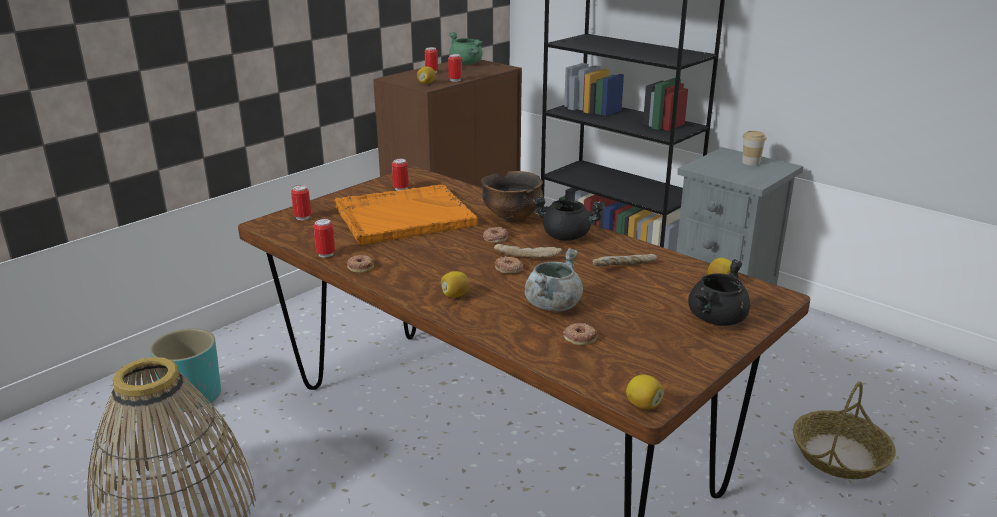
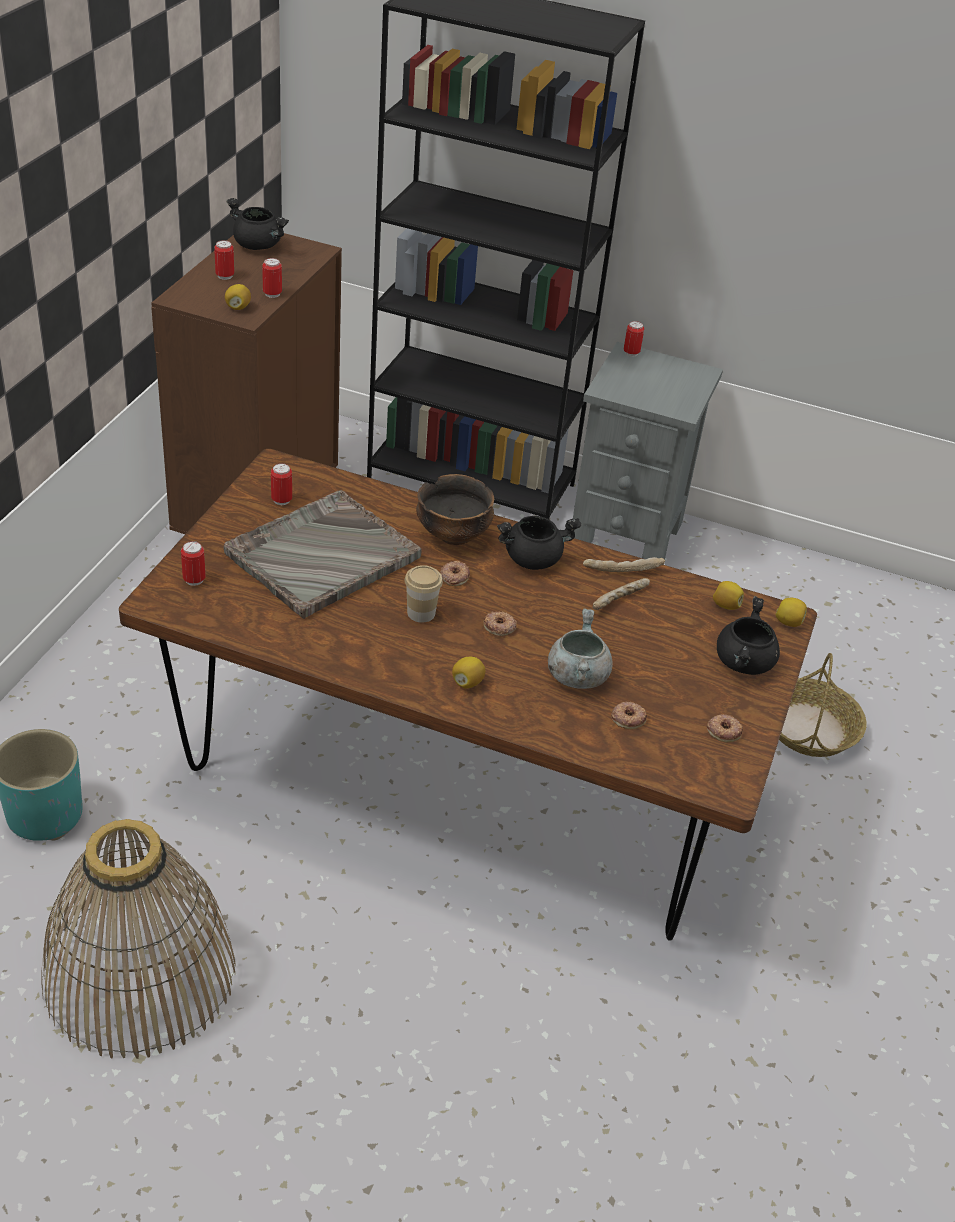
camera: 25 degrees left, 15 degrees up
(325, 254) = (273, 643): can -> can (631, 353)
(360, 266) = (330, 656): donut -> donut (724, 730)
(403, 216) = (321, 556): orange tray -> grey tray
(467, 64) = (259, 245): green cooking pot -> black cooking pot
(527, 256) = (508, 602): bread -> bread (622, 569)
(643, 405) = (728, 795): lemon -> lemon (788, 622)
(750, 162) = (663, 371): cup -> cup (421, 613)

